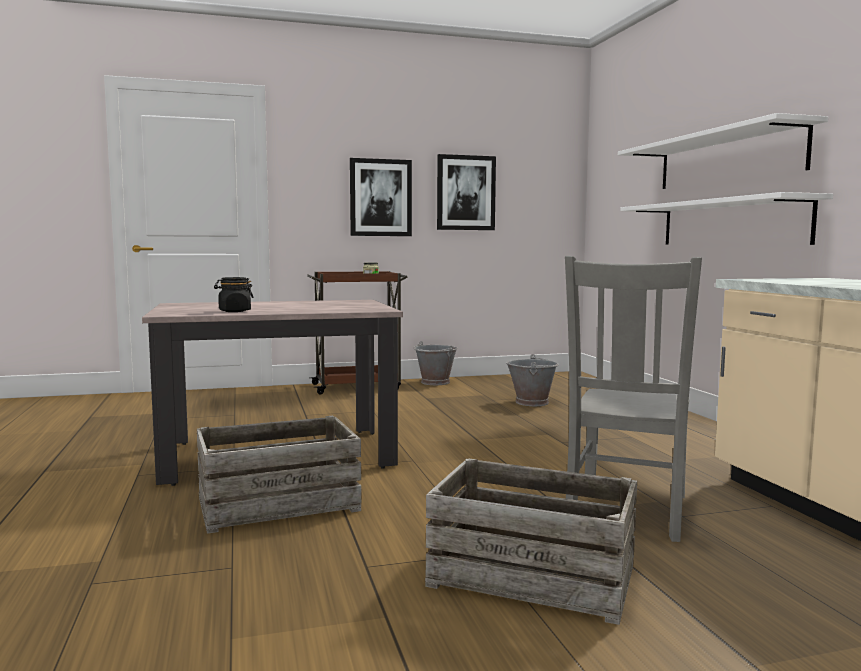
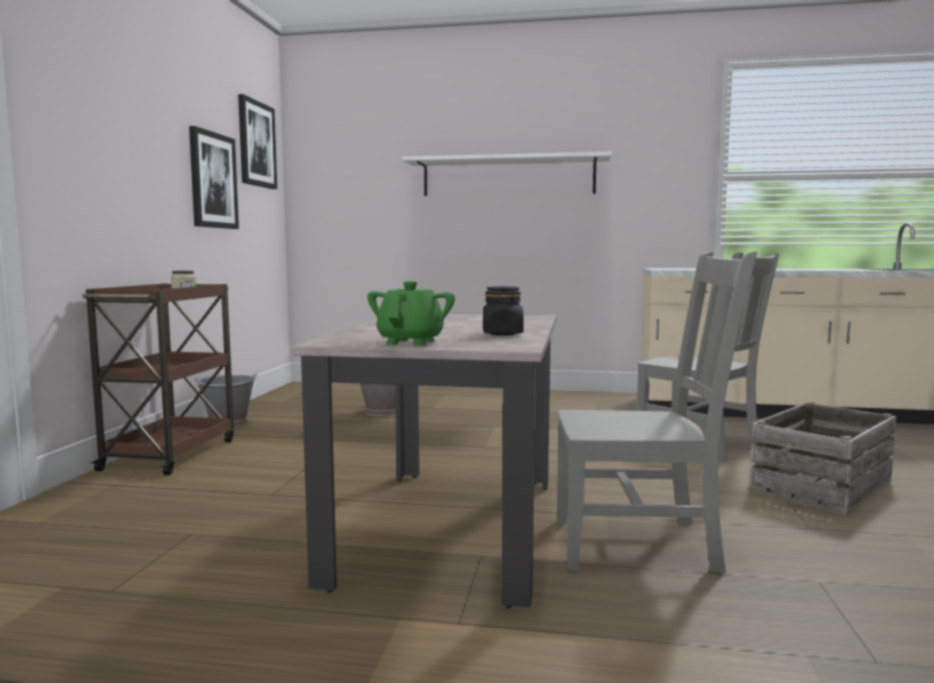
camera: 65 degrees left, 0 degrees up
(180, 307) = (411, 342): none -> green teapot
(278, 505) = (640, 544): crate -> grey chair
(380, 198) = (143, 177): picture -> picture (256, 144)
(731, 223) = (516, 229): white shelf -> none

